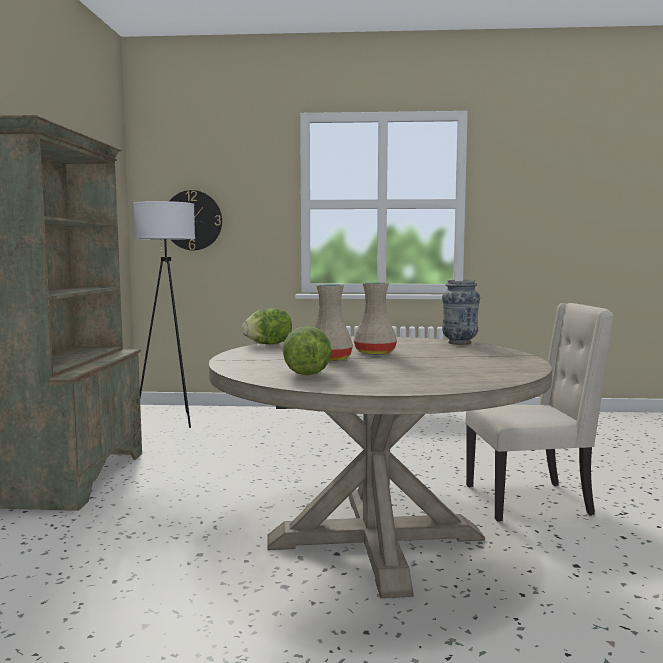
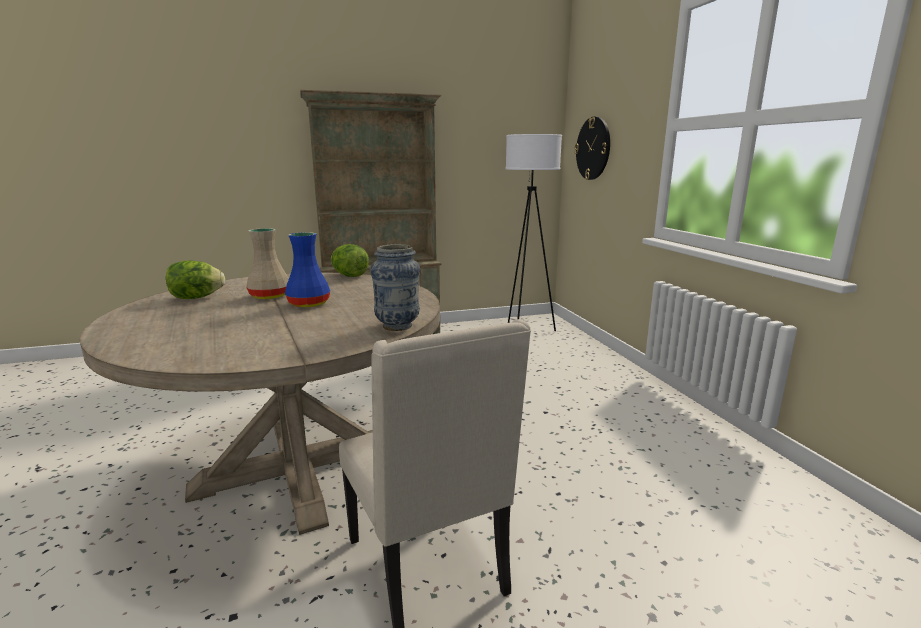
camera: 70 degrees right, 10 degrees up
(374, 352) = (310, 304): beige vase -> blue vase

